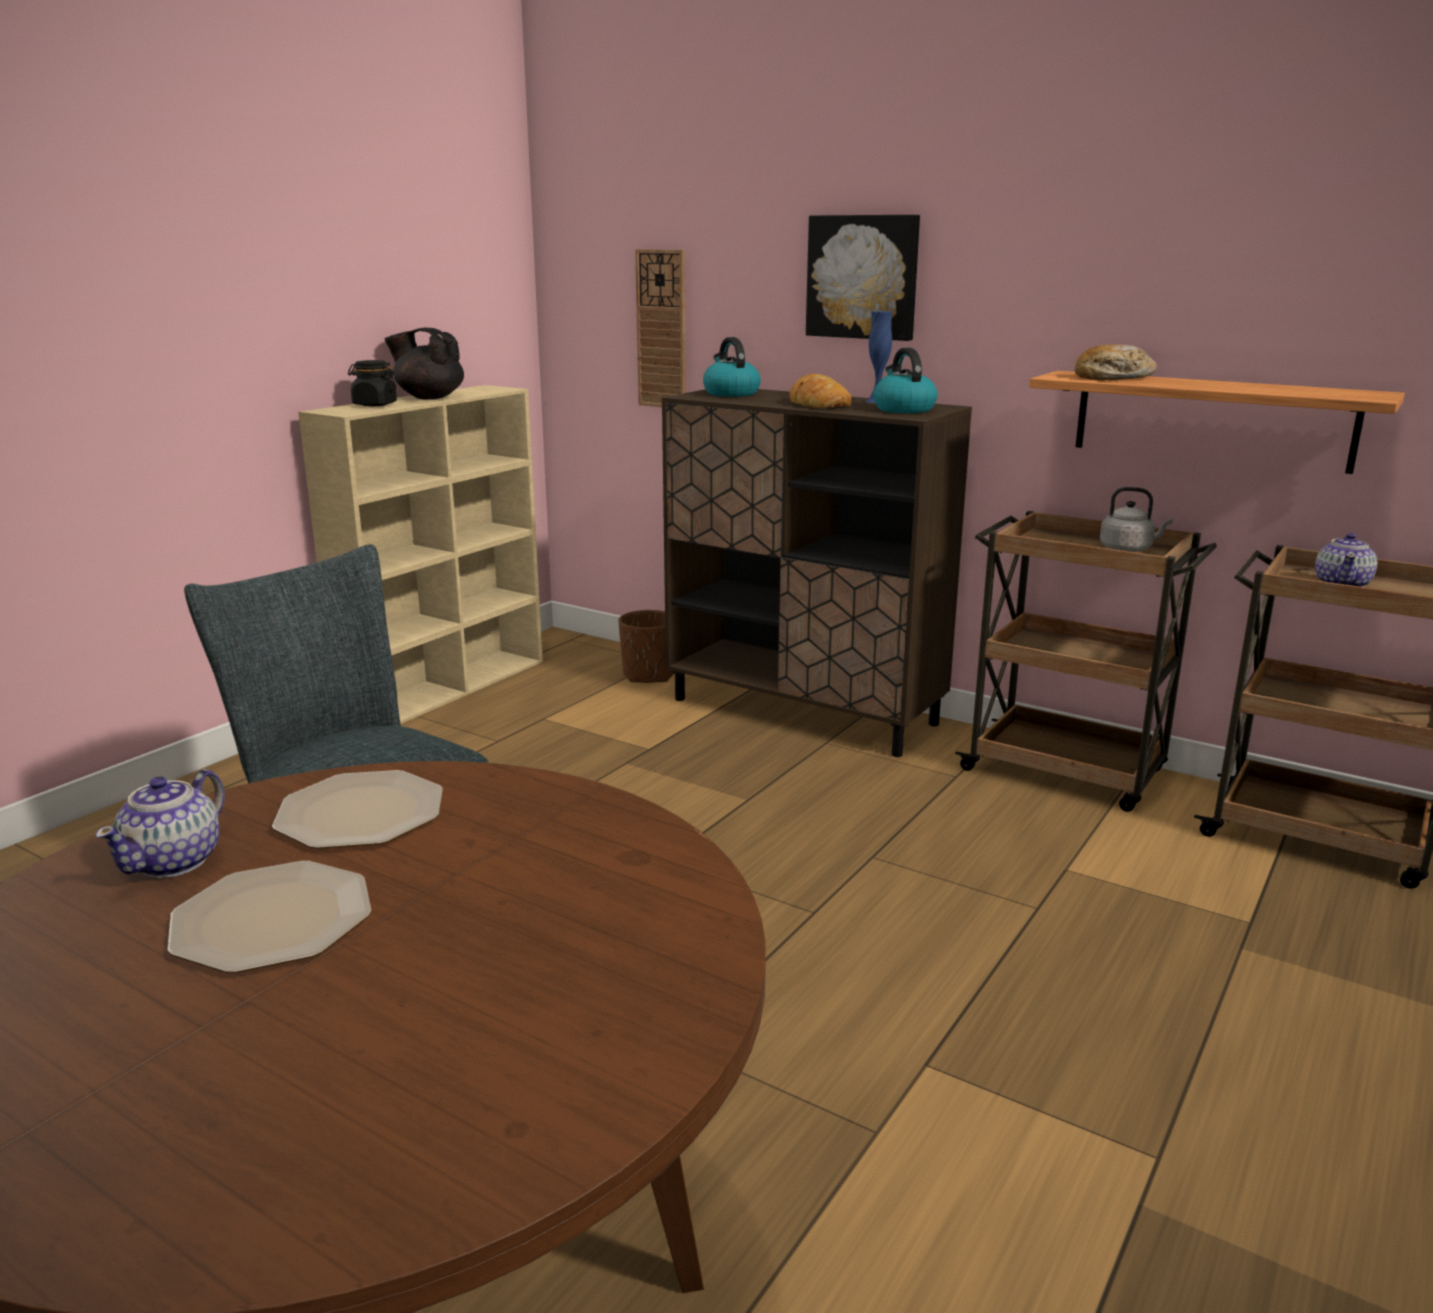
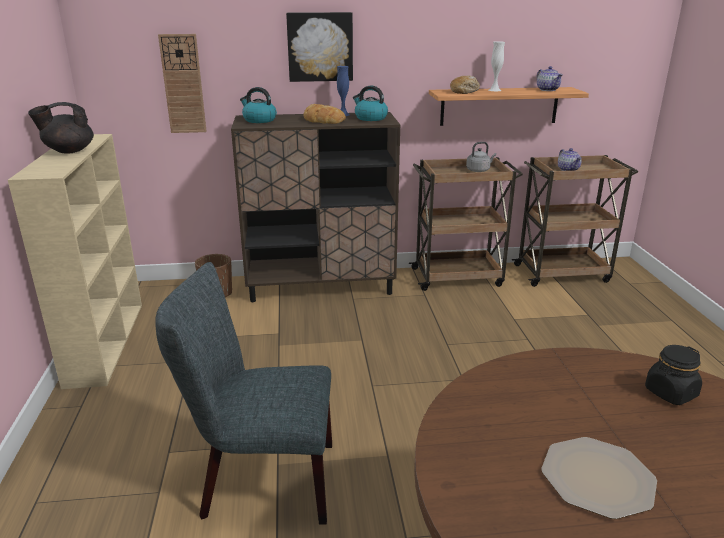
camera: 40 degrees left, 5 degrees up
(174, 861) = (494, 481): teapot -> teapot (547, 90)
(362, 813) = (504, 411): plate -> none
(374, 404) = (49, 164): black jar -> black jar (670, 393)
(1186, 381) = (494, 90): none -> white vase

